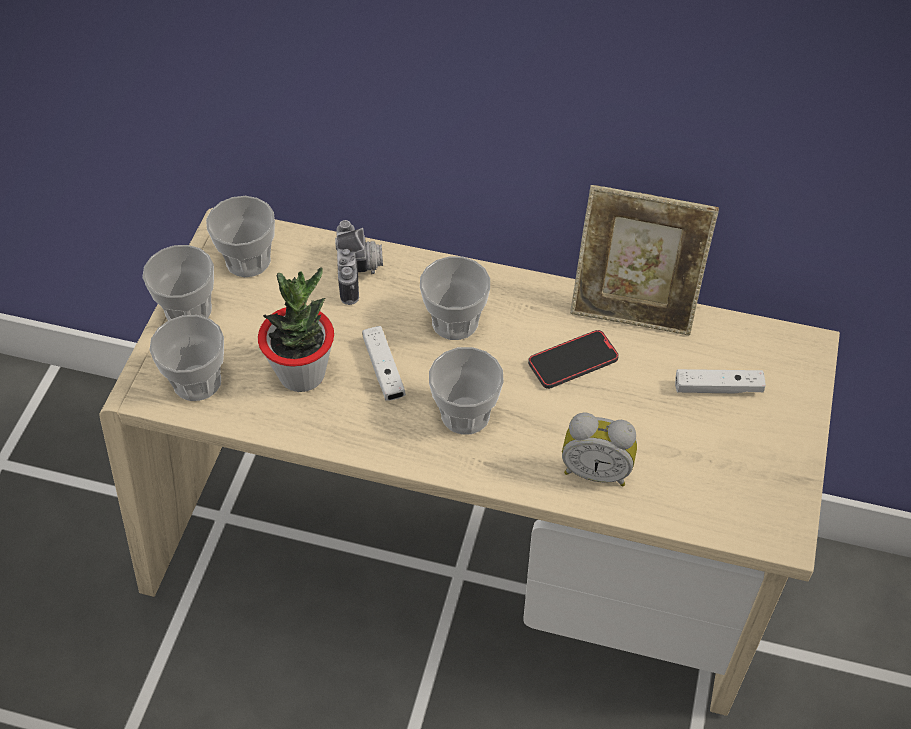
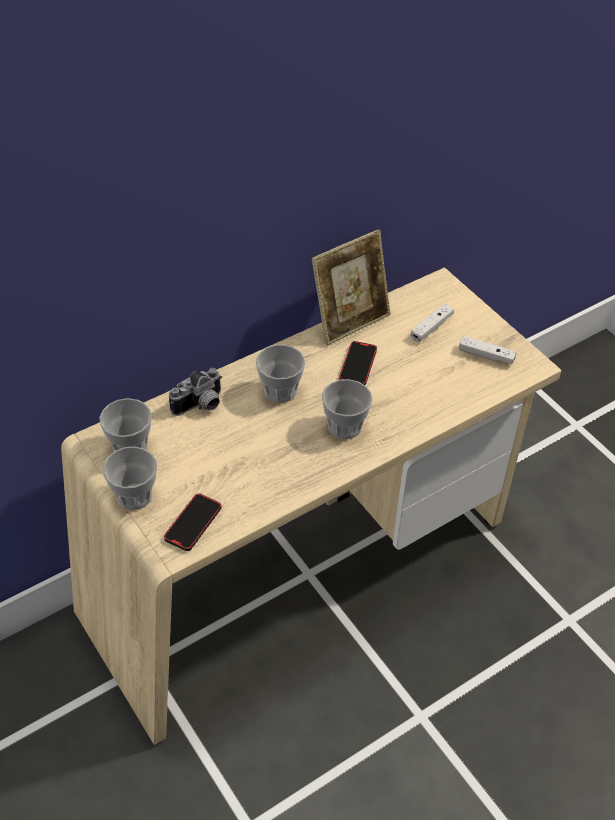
camera: 50 degrees left, 5 degrees down
(197, 381) = (193, 524): cup -> phone
(302, 373) = (242, 474): potted plant -> none
(361, 273) = (201, 406): camera -> camera turned 105 degrees clockwise
(384, 370) = (279, 439): white game controller -> white game controller (486, 355)
(596, 470) = (432, 402): alarm clock -> none

